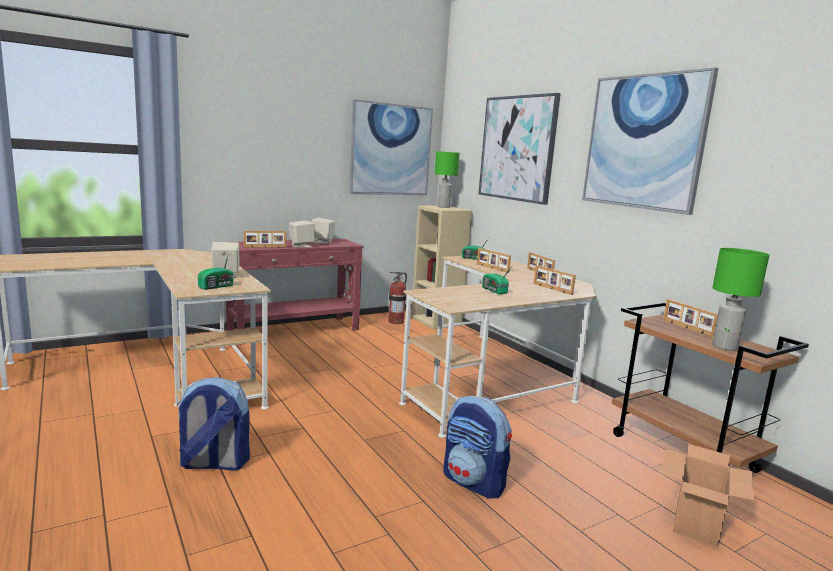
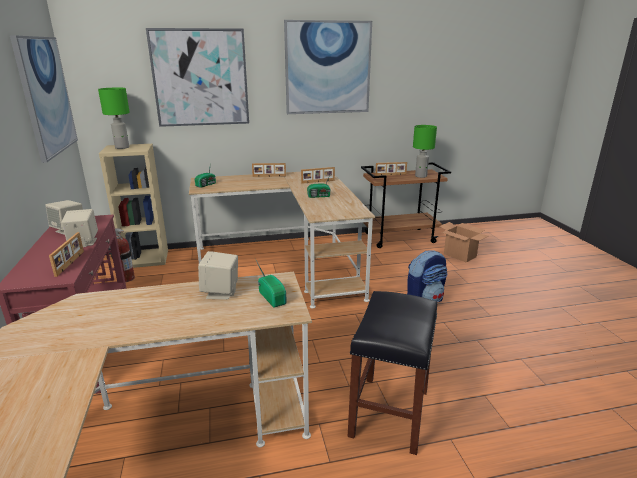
camera: 70 degrees left, 10 degrees up
(213, 463) = (390, 414): backpack -> black stool
(492, 268) = (246, 185): picture frame -> none

